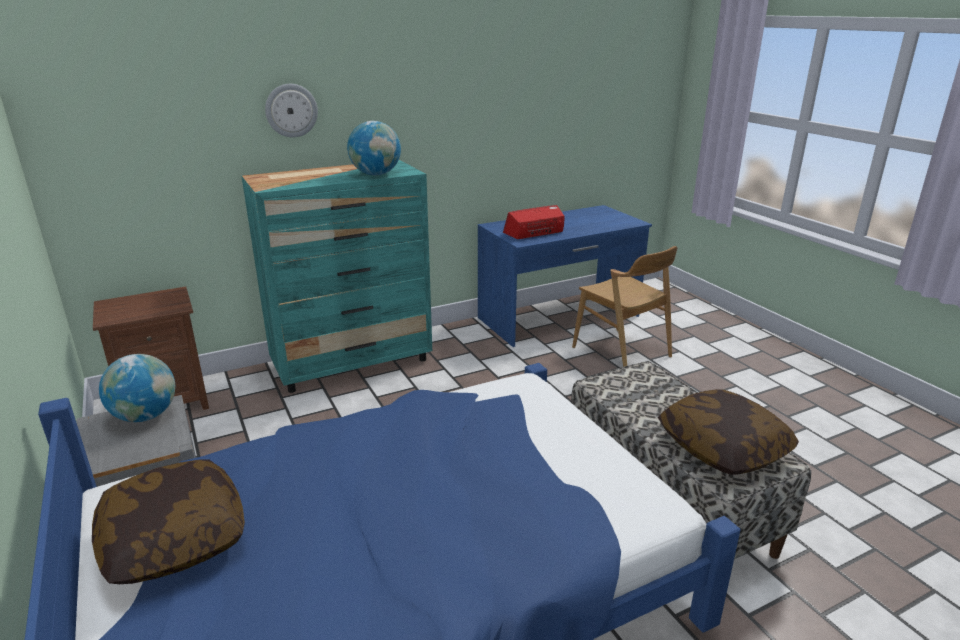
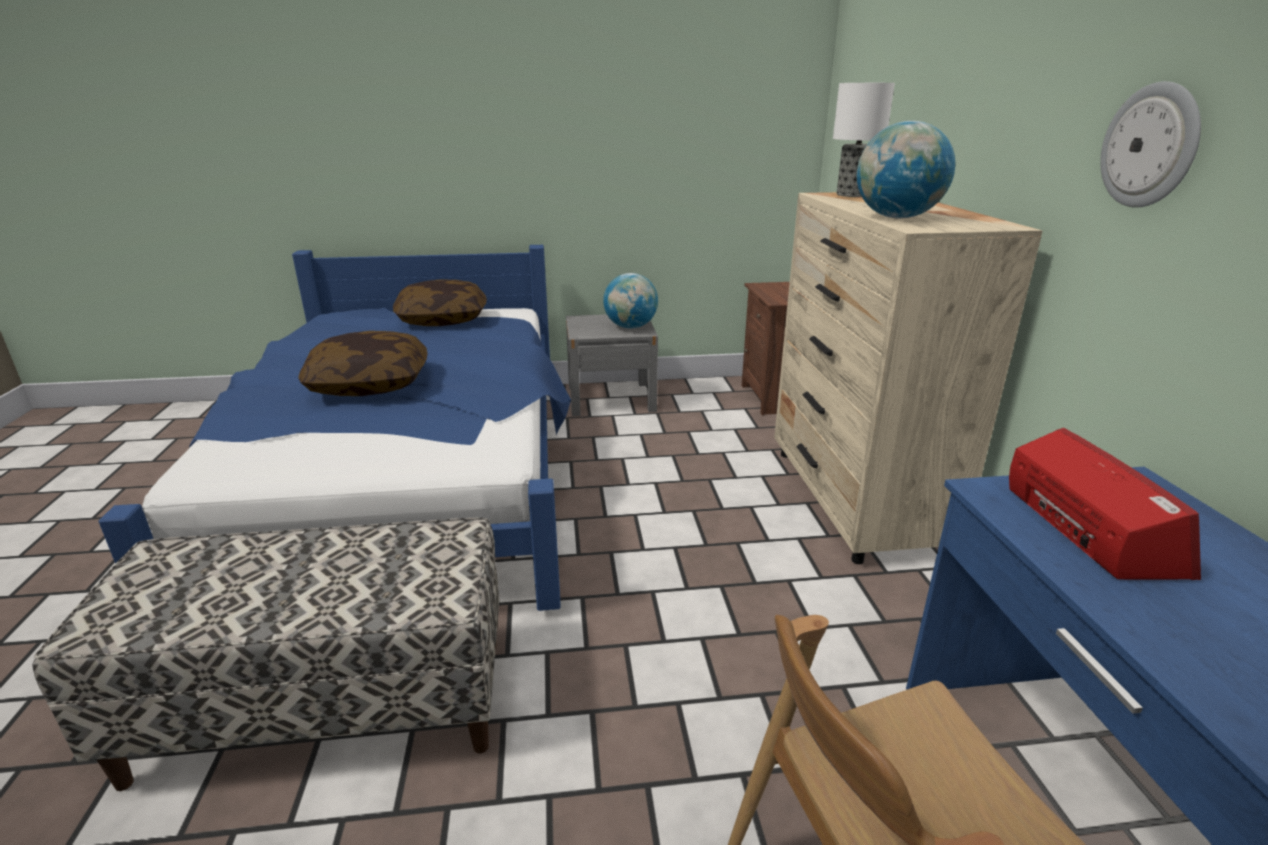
camera: 110 degrees right, 0 degrees up
(270, 182) = (853, 195): none -> table lamp
(291, 110) = (965, 107): wall clock -> wall clock (1150, 146)
(353, 362) = (854, 499): turquoise dresser -> beige dresser
(722, 448) = (194, 586): pillow -> pillow (370, 383)

